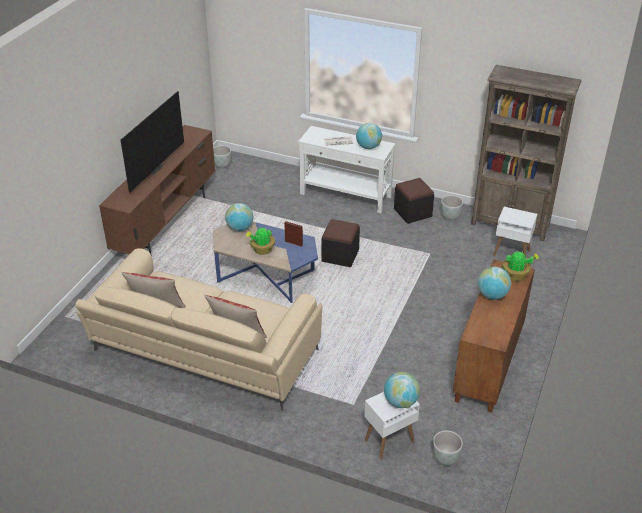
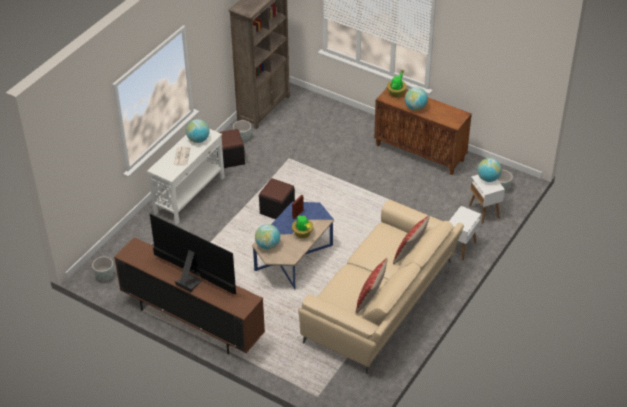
camera: 80 degrees left, 5 degrees up
(511, 253) = (300, 116): white side table -> white side table (460, 248)

